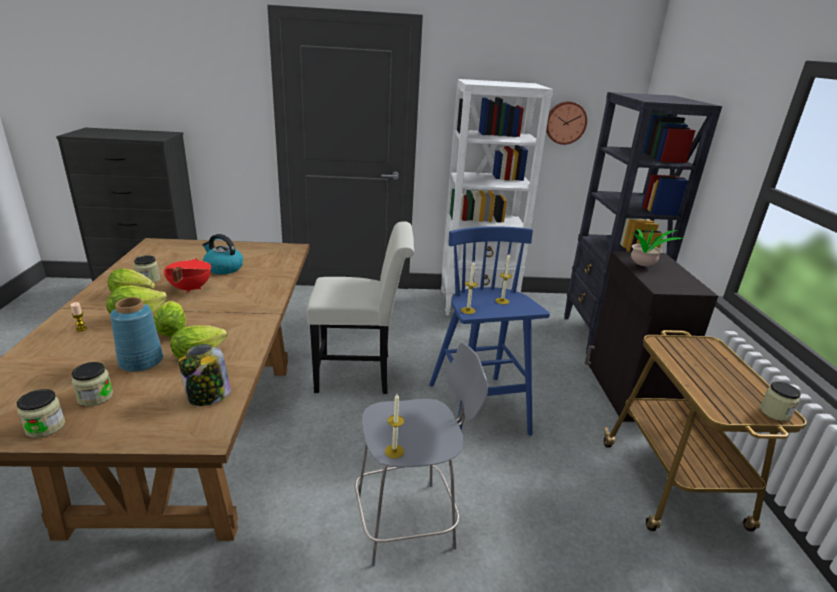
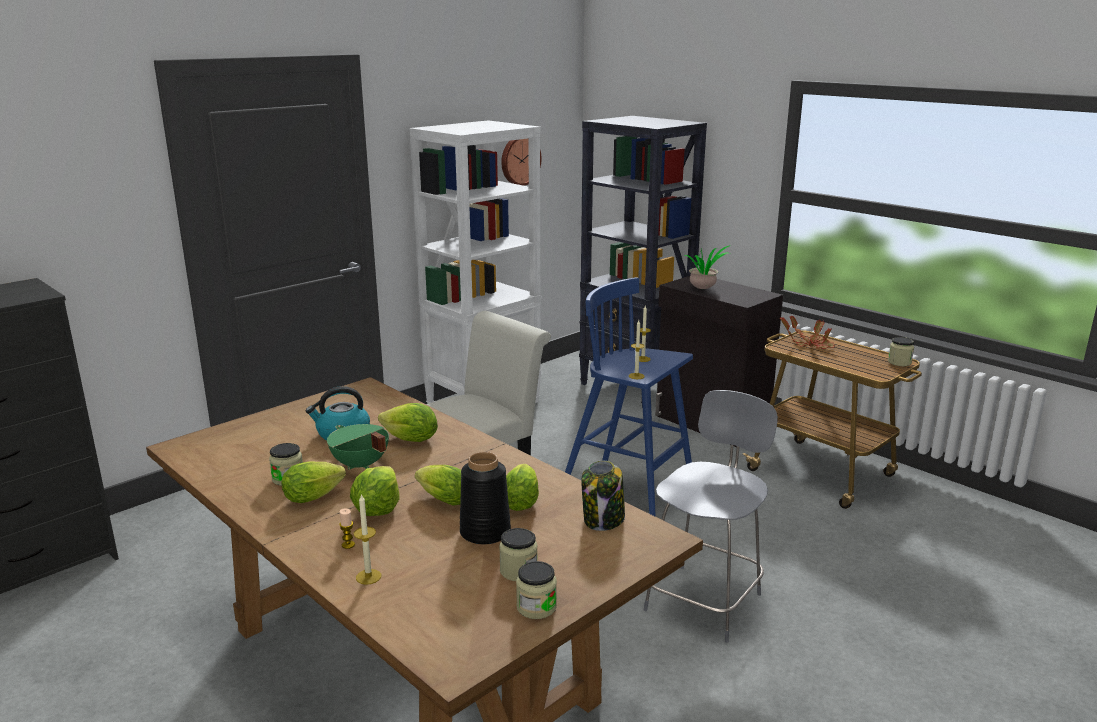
camera: 40 degrees left, 5 degrees down
(141, 361) = (484, 532): blue vase -> black vase
(189, 288) = (359, 465): red cooking pot -> green cooking pot
(242, 287) = (411, 440): none -> lettuce
(394, 451) = (730, 506): candle -> candle (368, 576)
(698, 353) = (810, 345): none -> potted plant

